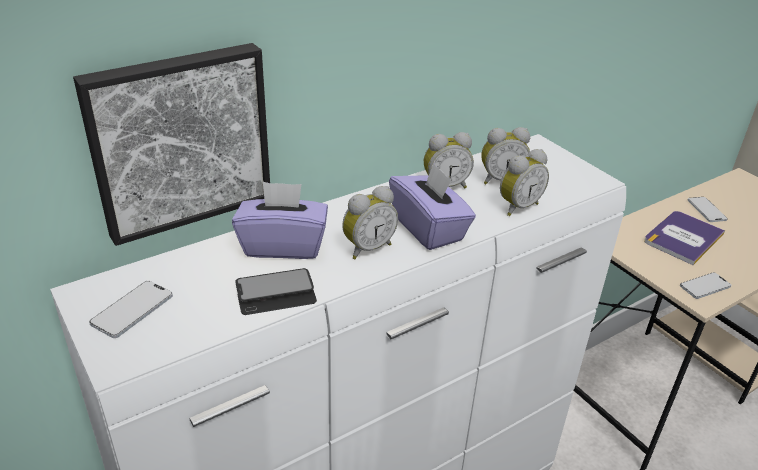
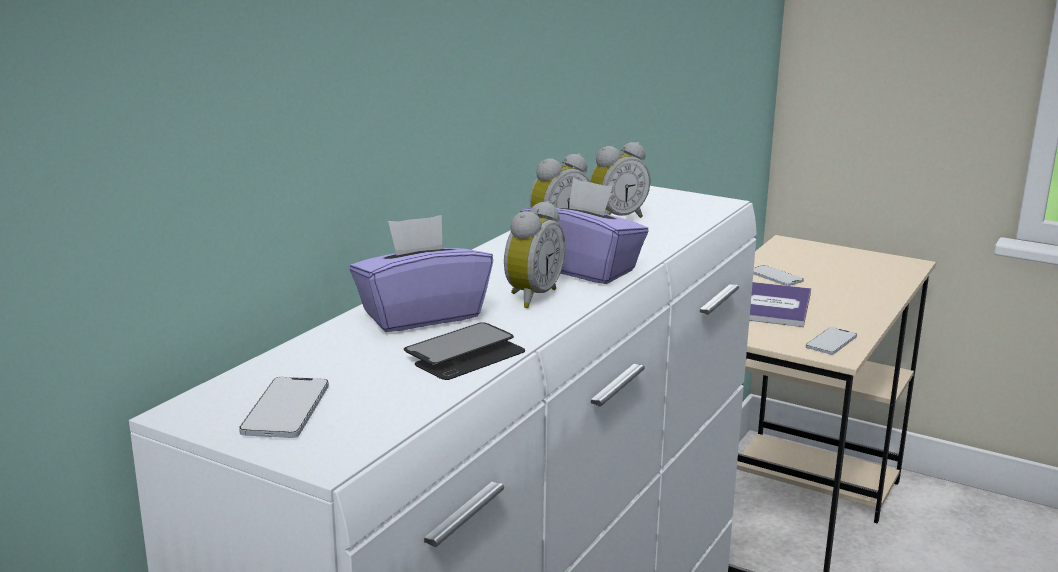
camera: 25 degrees left, 15 degrees down
(179, 140) = (270, 175): picture -> none
(517, 206) = (660, 235): alarm clock -> none

